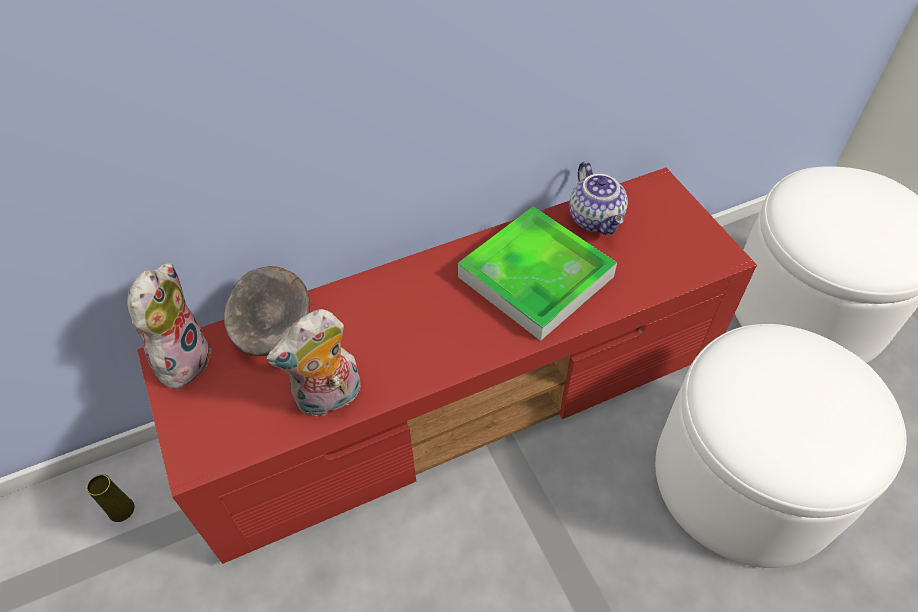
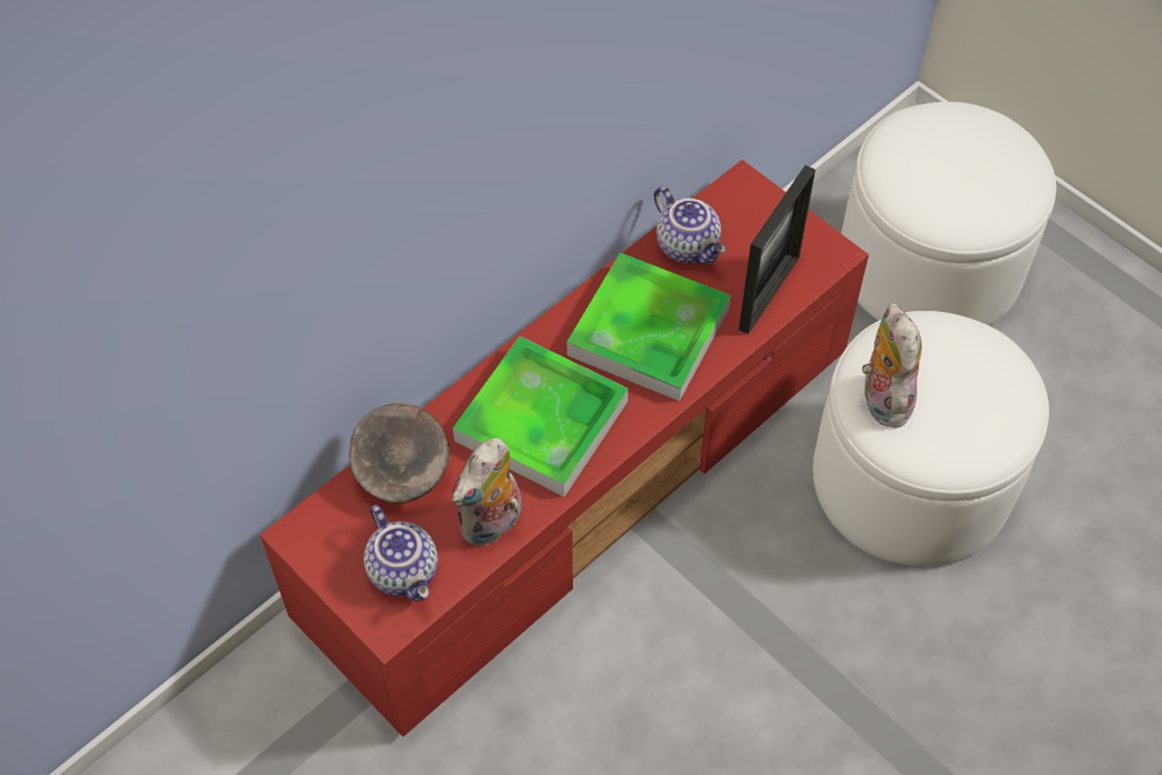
camera: 20 degrees left, 5 degrees up
(121, 510) = (254, 723): yellow vase -> none
(181, 358) = (314, 530): plush toy -> plush toy (881, 398)
(234, 417) = (405, 571): none -> teapot
(412, 324) = (541, 421): none -> tray
(654, 273) = (769, 293): none -> picture frame

